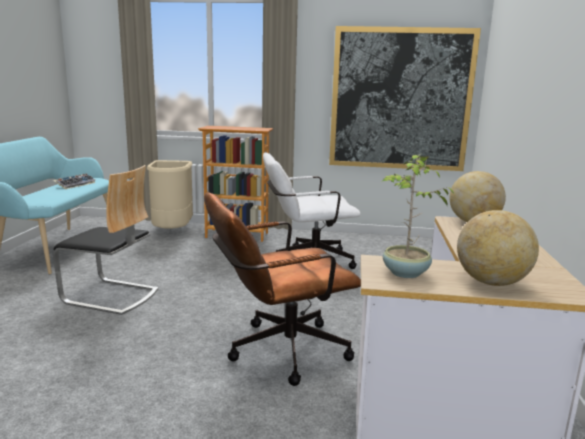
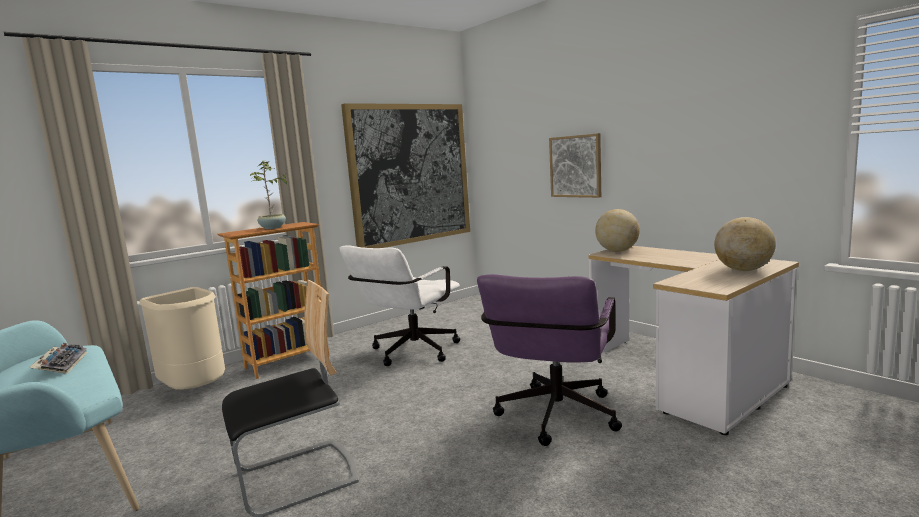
camera: 45 degrees left, 5 degrees down
(278, 351) = (554, 420): brown office chair -> purple office chair
(405, 273) = (708, 281): potted plant -> potted plant (272, 228)
(528, 114) = (575, 166): none -> picture

